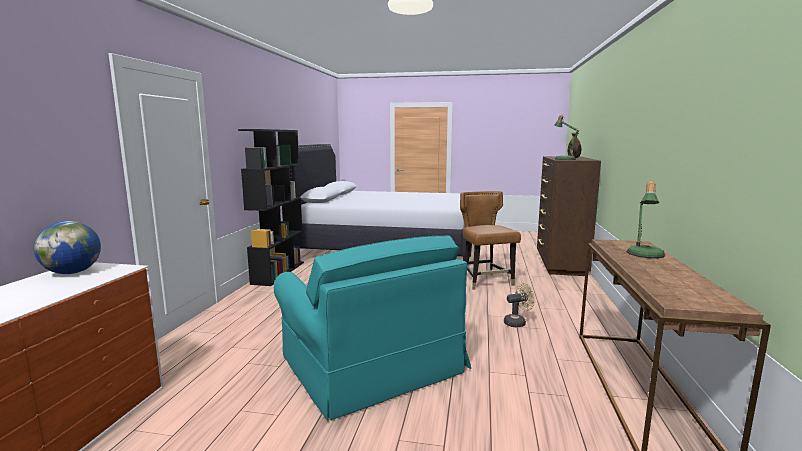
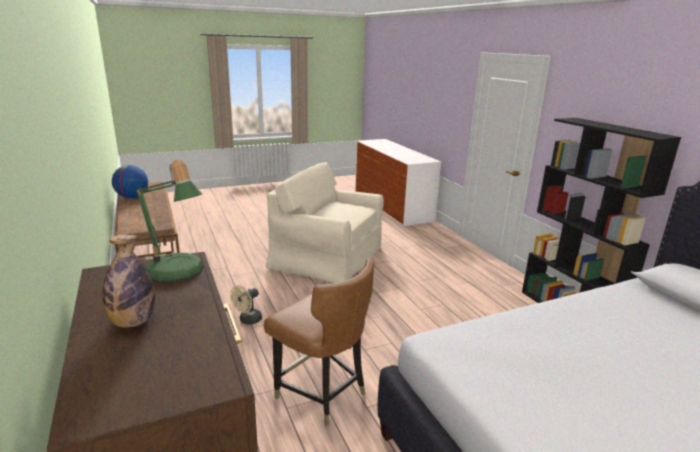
camera: 145 degrees right, 10 degrees up
(73, 272) = (420, 158): globe -> globe (132, 197)
(371, 365) = (327, 257): turquoise armchair -> beige armchair
(644, 255) = (140, 213): table lamp -> none

